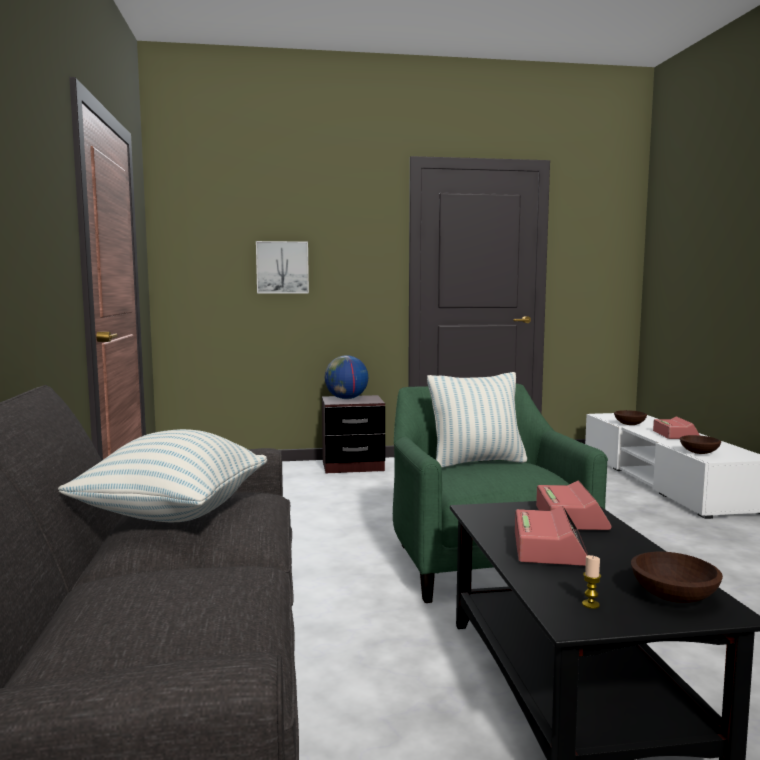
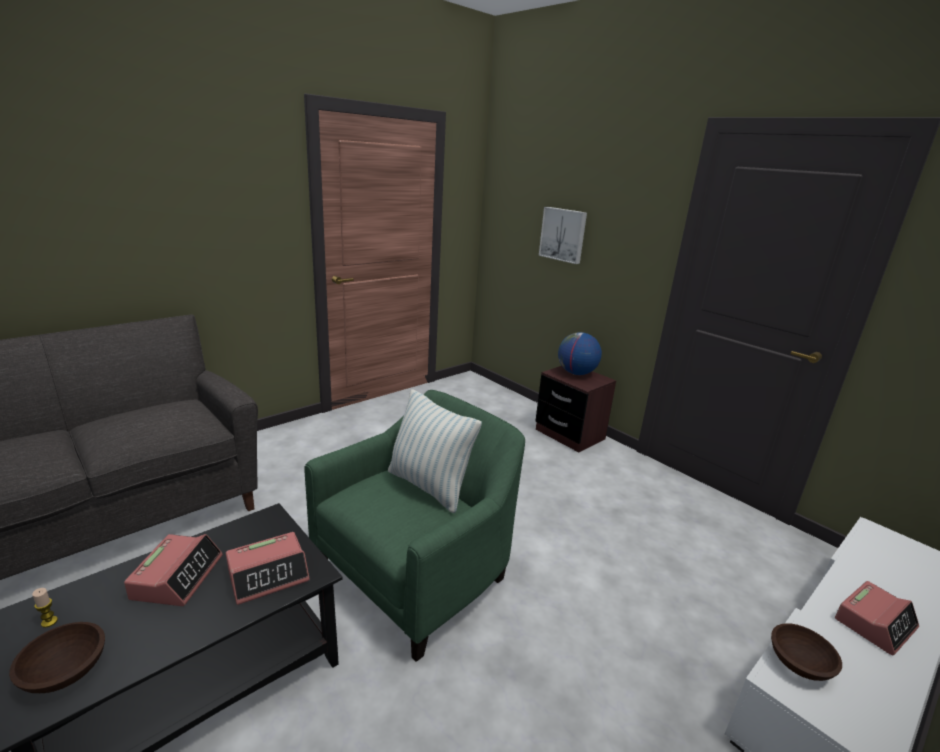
camera: 55 degrees right, 15 degrees up
(173, 514) = (137, 415): pillow -> none
(549, 548) = (177, 577): alarm clock -> alarm clock turned 60 degrees counterclockwise
(630, 424) = (865, 566): brown bowl -> none

